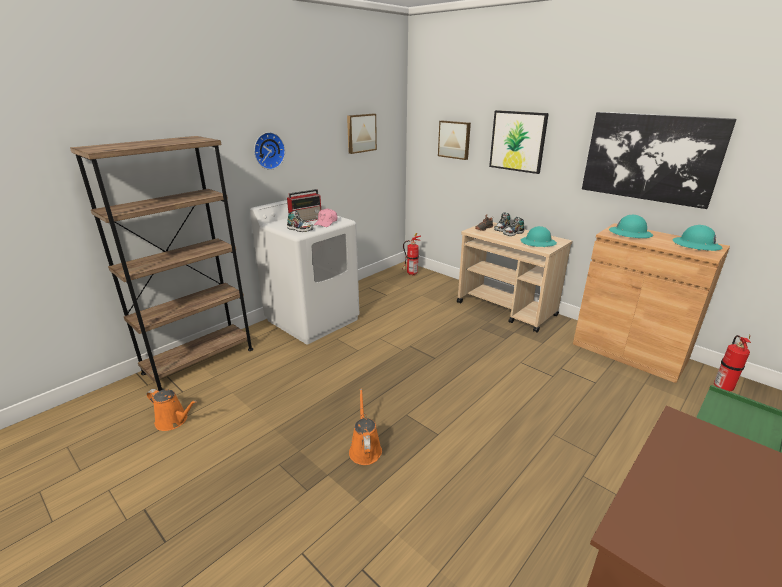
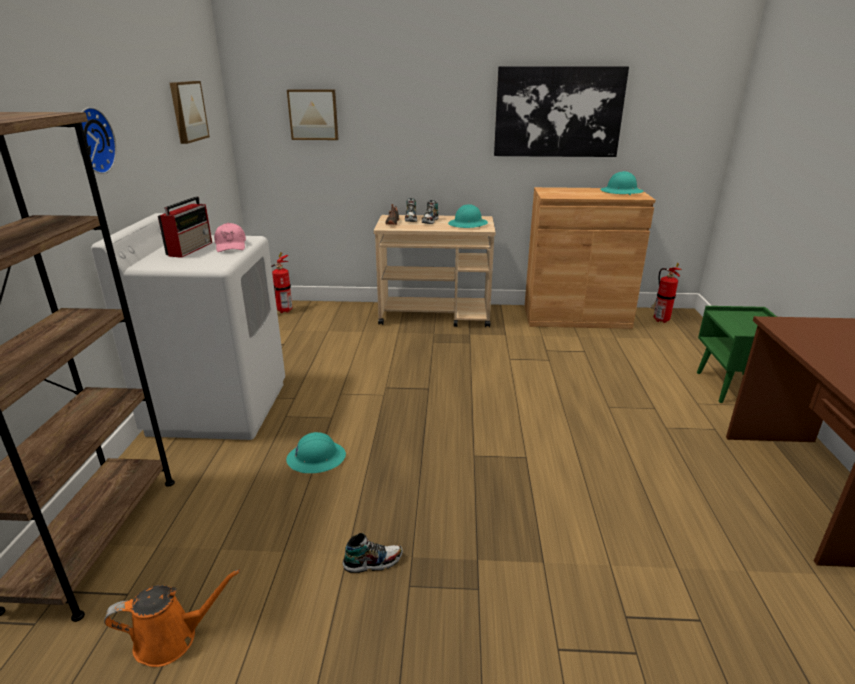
camera: 40 degrees left, 0 degrees up
(300, 229) = (209, 261): shoe -> shoe (373, 562)
(365, 449) = (479, 511): orange watering can -> none
(517, 141) = (406, 108): picture -> none
(630, 233) = (563, 192): turquoise hard hat -> turquoise hard hat (316, 458)

